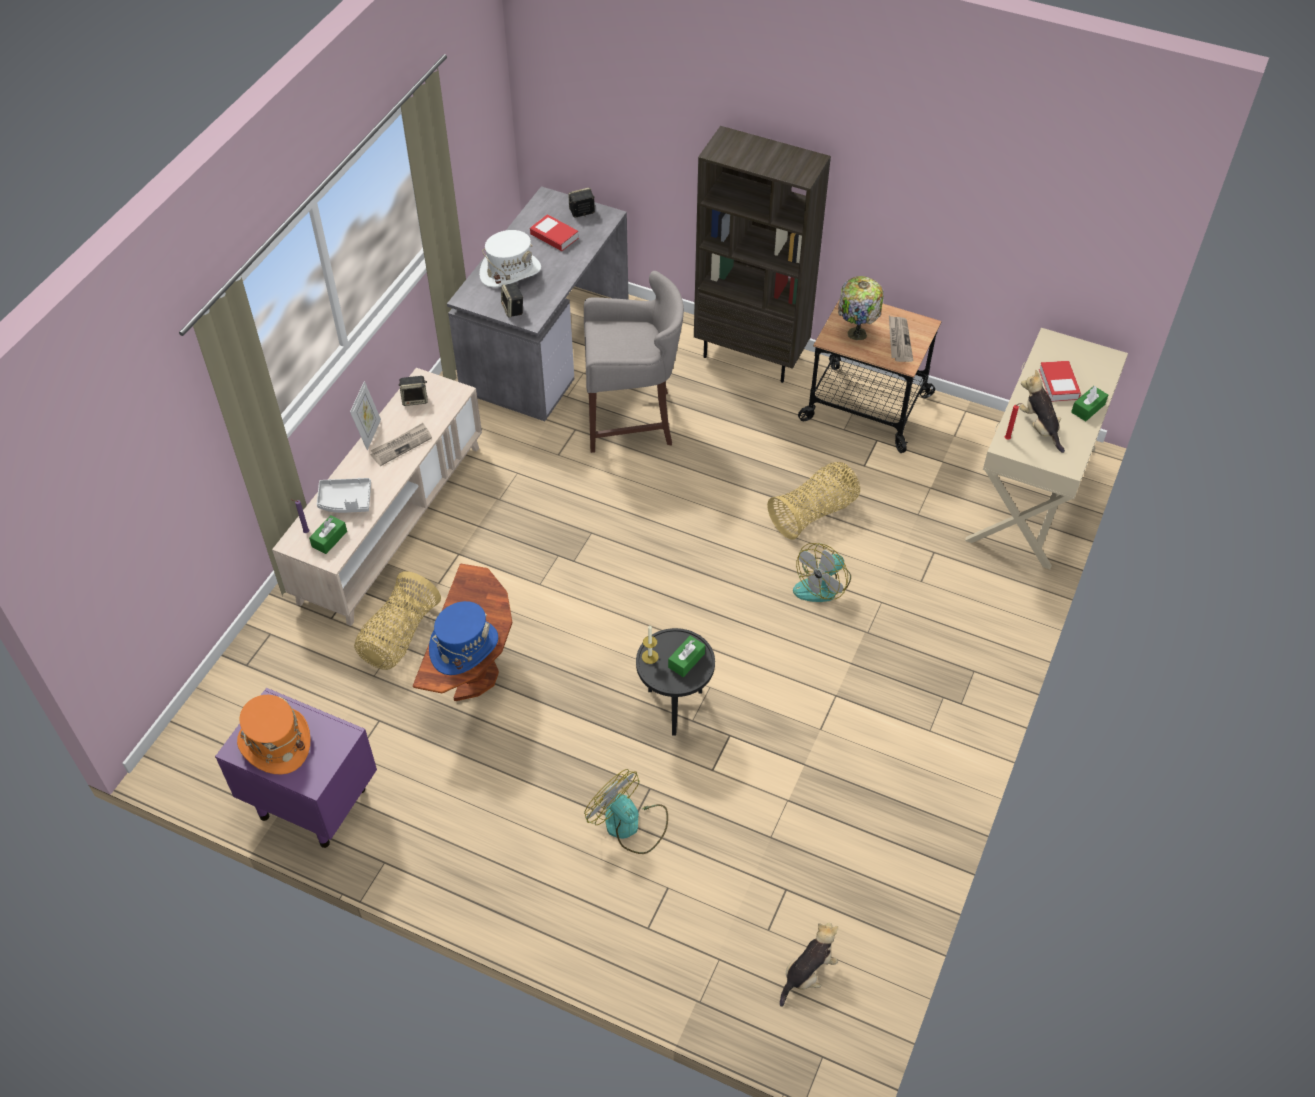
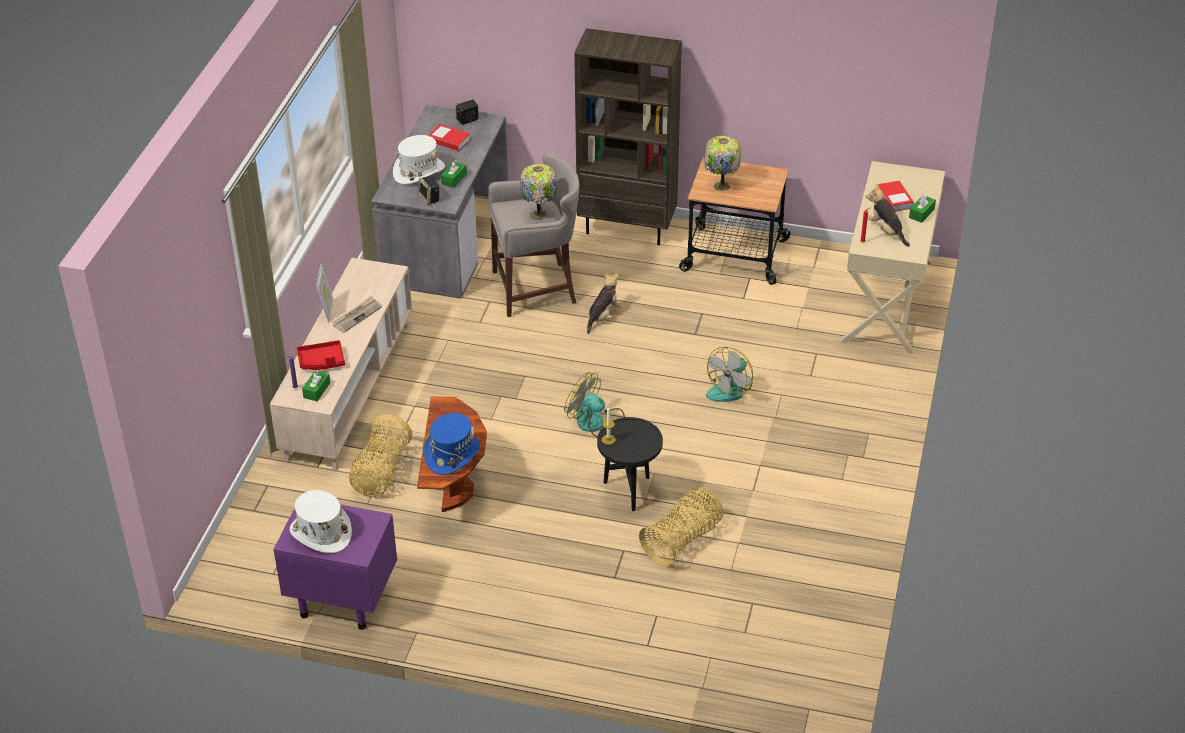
camera: 10 degrees left, 10 degrees down
(275, 743) = (321, 533): orange hat -> white hat
(345, 501) = (321, 361): grey tray -> red tray
(415, 399) = (358, 281): speaker -> none
(629, 825) = (613, 578): fan -> fan (596, 423)
(634, 346) = (538, 216): none -> table lamp
(686, 660) = (639, 438): green tissue box -> green tissue box (454, 179)
(808, 973) = (783, 656): plush toy -> plush toy (603, 317)
(814, 513) = (710, 338): basket -> basket (683, 539)
(899, 340) = (757, 187): newspaper -> none

